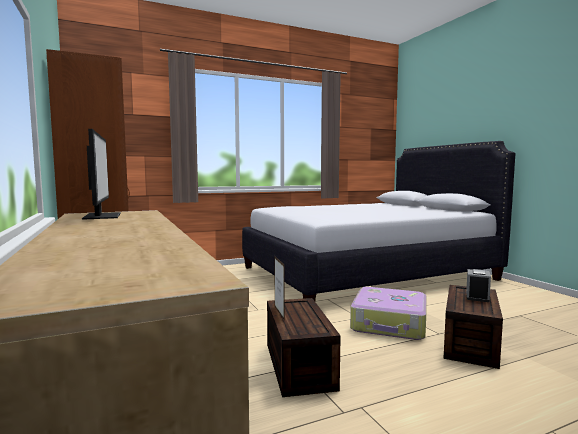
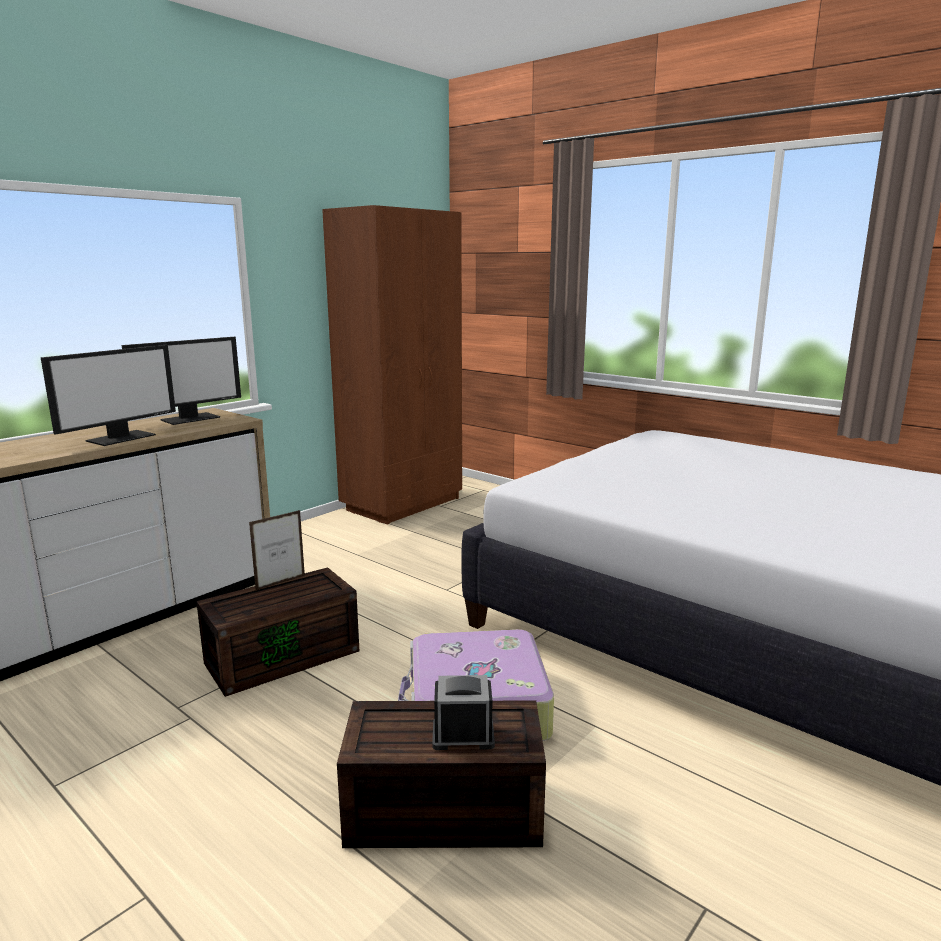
camera: 65 degrees right, 10 degrees up
(138, 224) = (121, 437): none -> monitor

